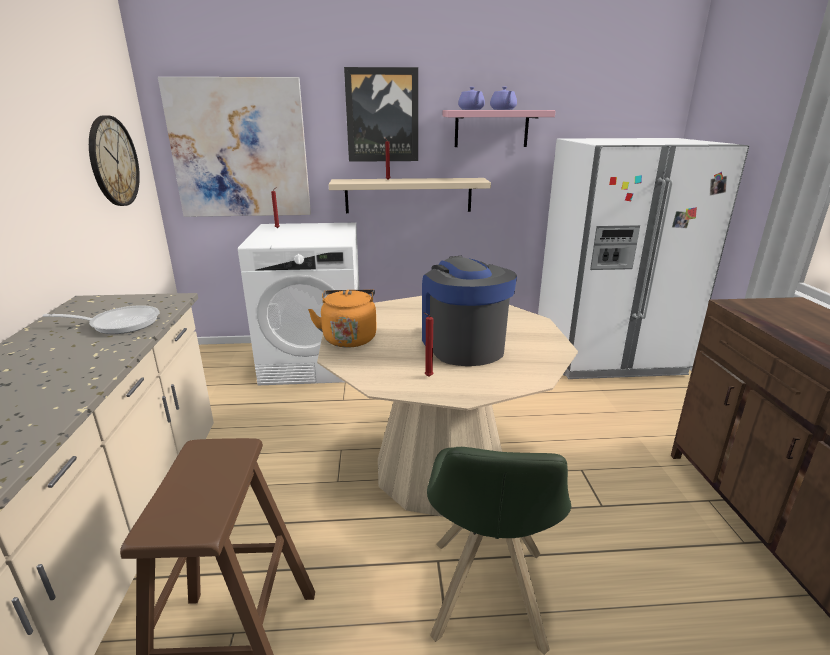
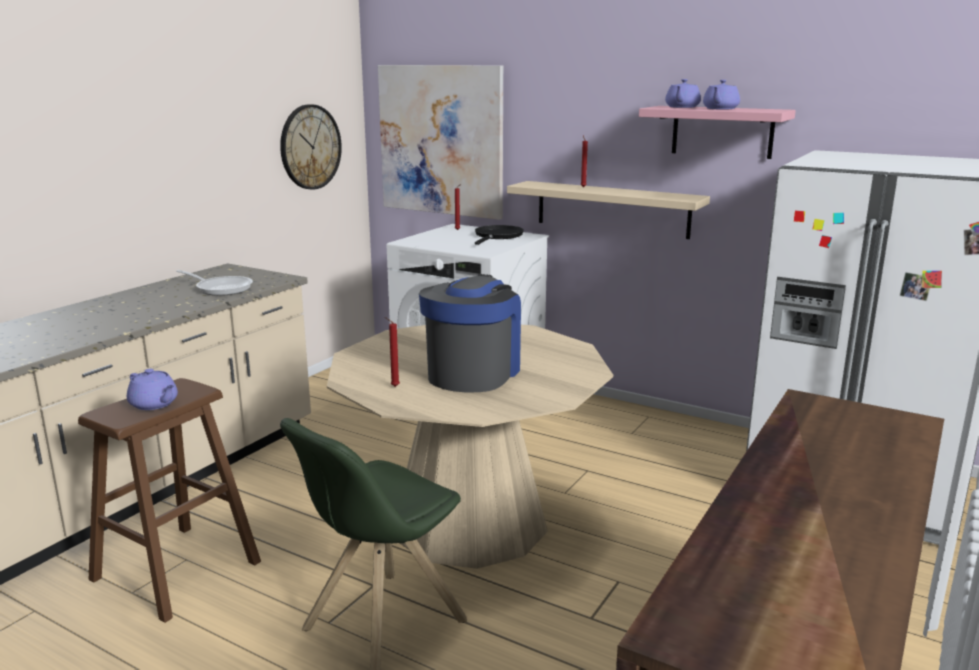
camera: 35 degrees right, 5 degrees down
(209, 487) = (154, 404): none -> purple teapot
(321, 228) = (497, 236): none -> black frying pan
(349, 338) = (388, 343): orange kettle -> none
(382, 115) = (587, 110): picture -> none

